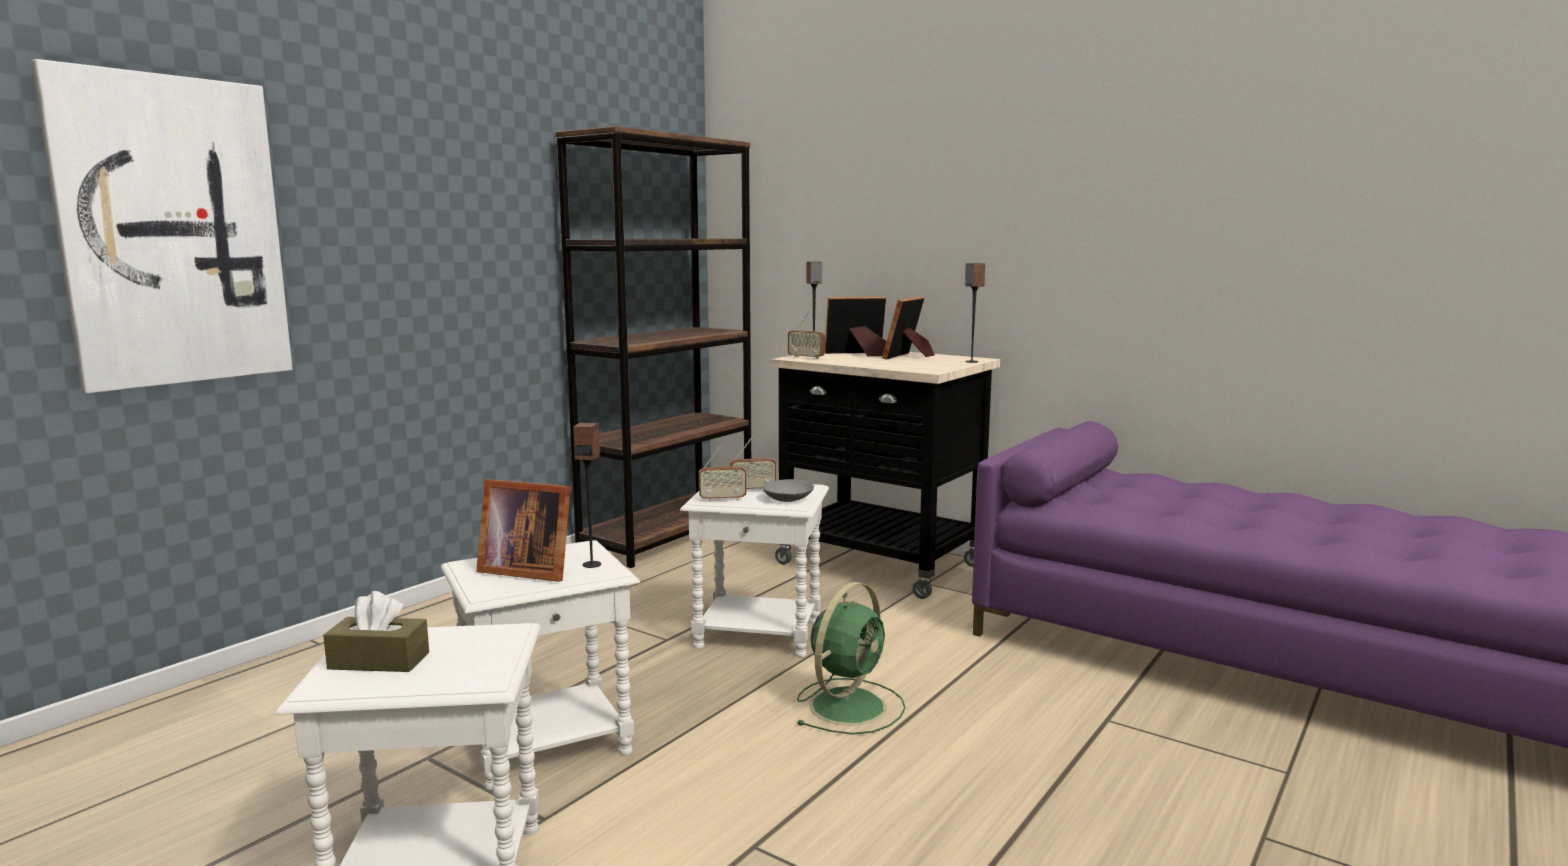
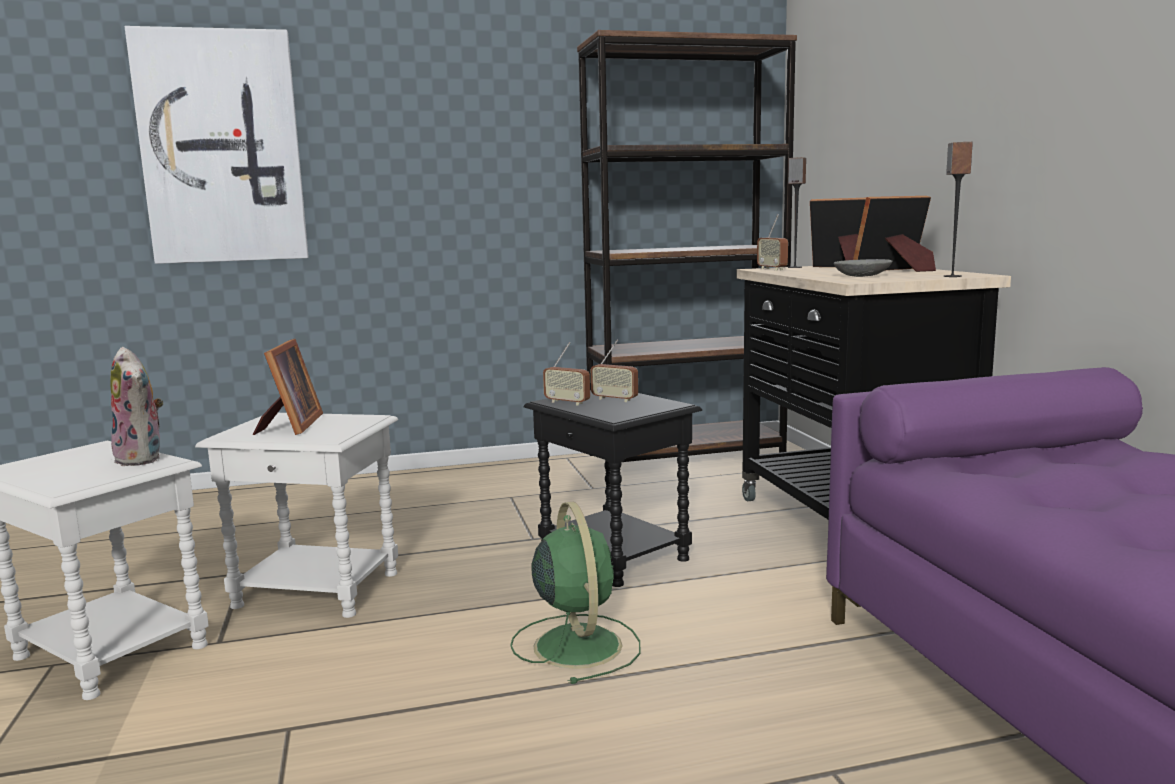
camera: 40 degrees right, 0 degrees up
(379, 661) = (63, 461): brown tissue box -> none
(474, 635) = (143, 459): none -> plush toy
(526, 570) = (290, 426): picture frame -> picture frame turned 150 degrees counterclockwise
(592, 564) = (336, 431): speaker -> none
(758, 632) = (615, 554): white side table -> black side table
(788, 499) = (622, 411): grey bowl -> grey bowl (861, 276)
(849, 705) = (576, 644): green fan -> green fan turned 90 degrees counterclockwise

